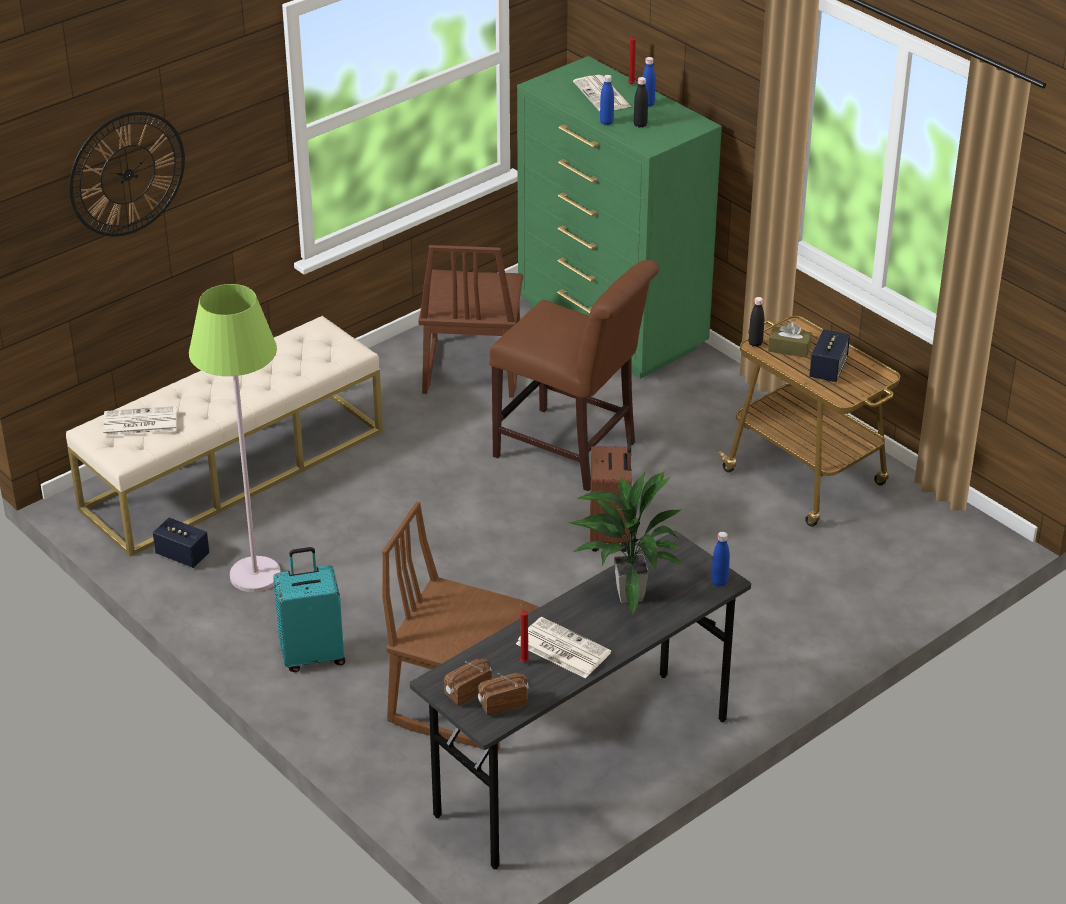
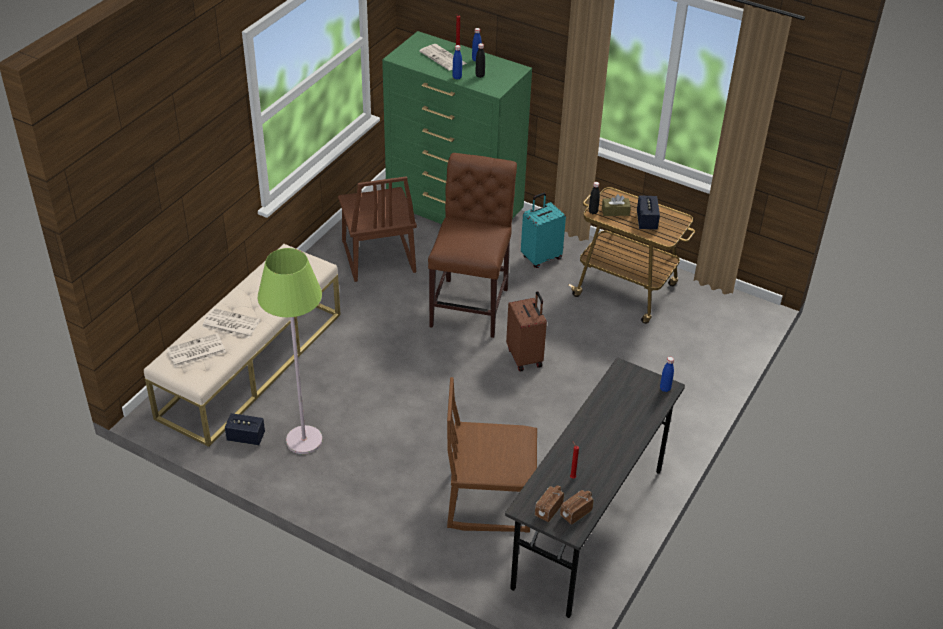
camera: 20 degrees left, 5 degrees up
(127, 174) = (159, 176): wall clock -> none
(313, 655) = (372, 491): turquoise suitcase -> turquoise suitcase (541, 257)
(561, 648) = (591, 461): newspaper -> newspaper (230, 324)
(571, 452) = (471, 303): brown chair -> brown chair turned 90 degrees counterclockwise
(628, 594) = (613, 411): potted plant -> none

